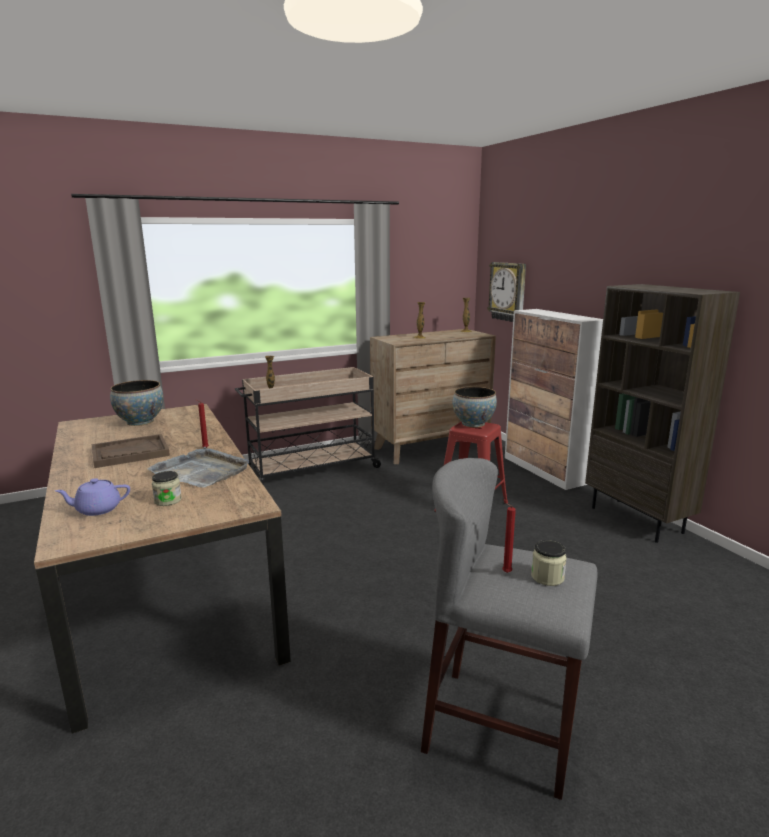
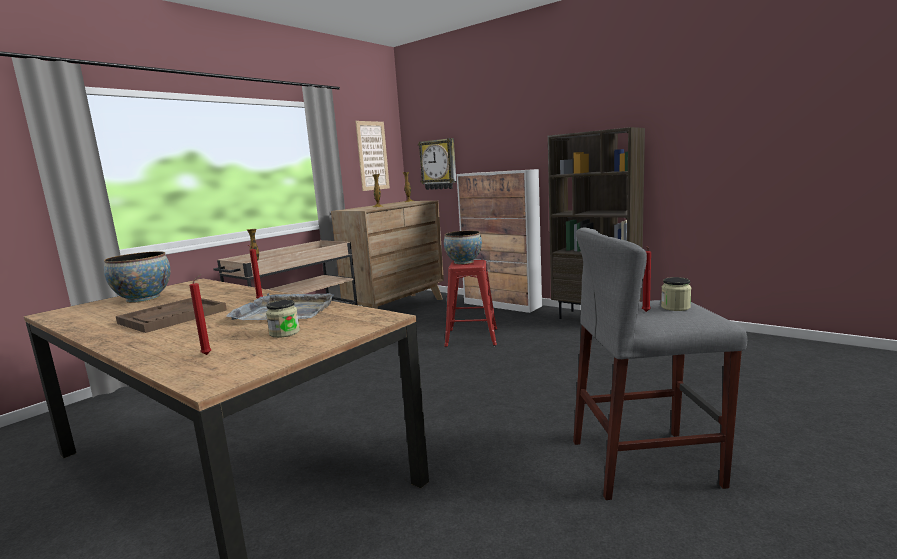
camera: 25 degrees left, 5 degrees down
(97, 509) = (208, 354): purple teapot -> red candle
(435, 275) = (372, 156): none -> picture

